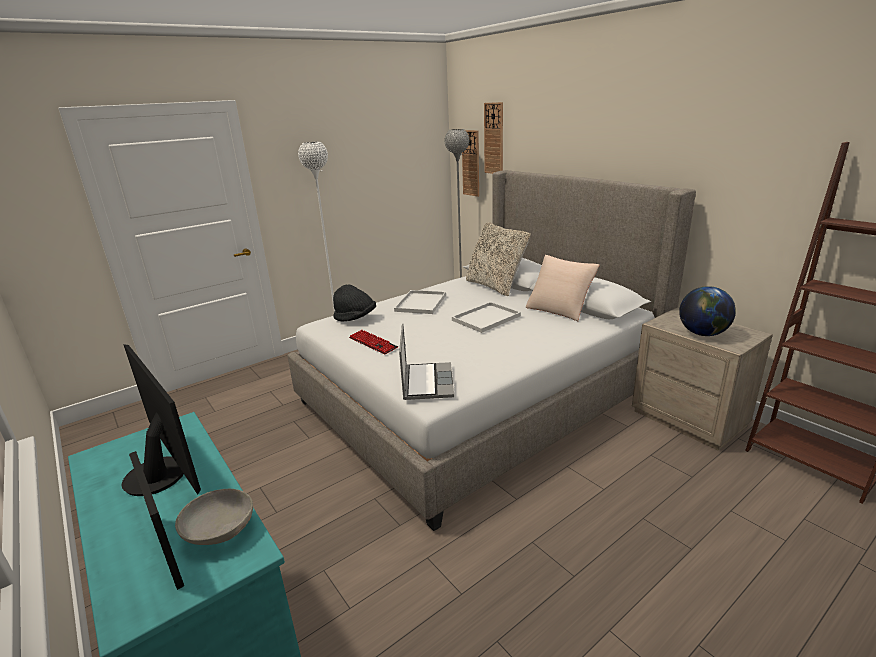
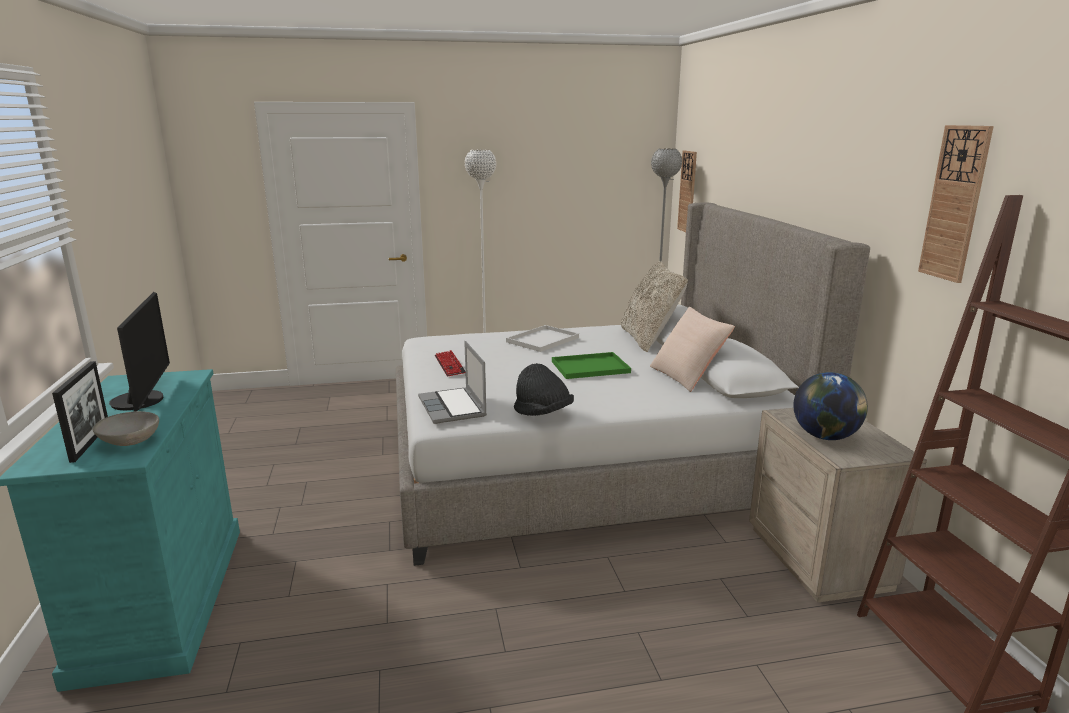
camera: 25 degrees right, 5 degrees down
(355, 318) = (461, 340): black hat -> black hat (542, 413)
(426, 382) = (453, 407): laptop -> laptop turned 135 degrees clockwise
(485, 318) = (589, 367): white tray -> green tray
(494, 138) = (708, 163): wall clock -> wall clock (955, 203)

